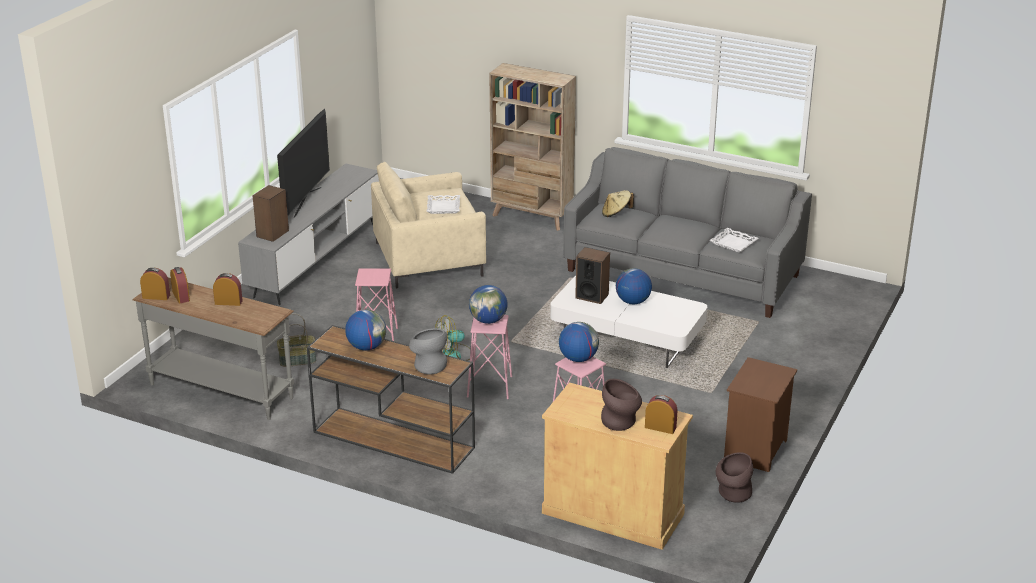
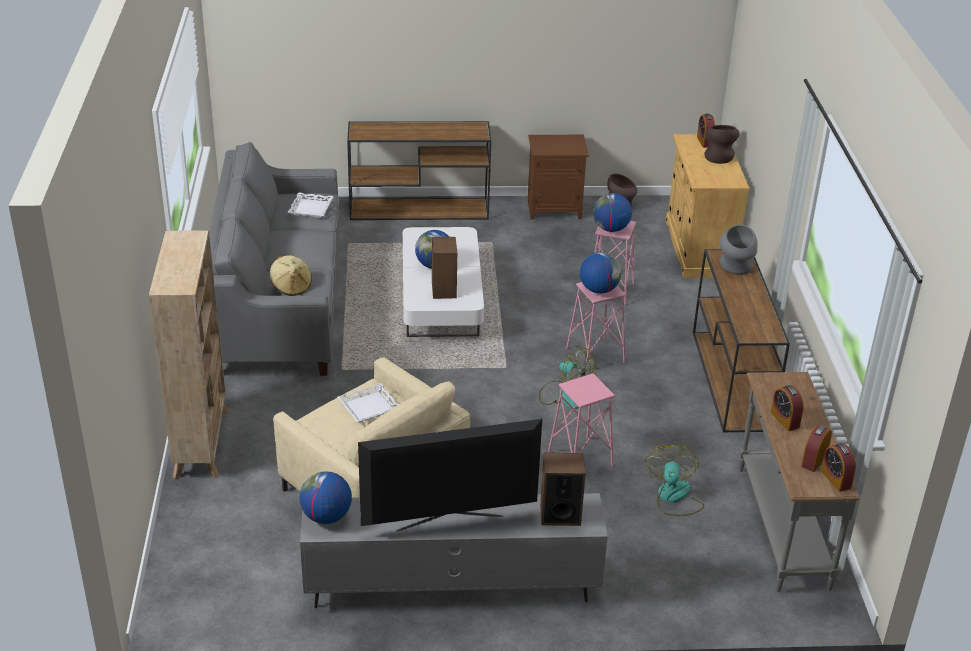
camera: 120 degrees left, 5 degrees up
(298, 360) = (674, 498): basket -> fan
(366, 347) = (748, 309): globe -> globe (326, 517)
(802, 373) = (420, 209): none -> brown console table

